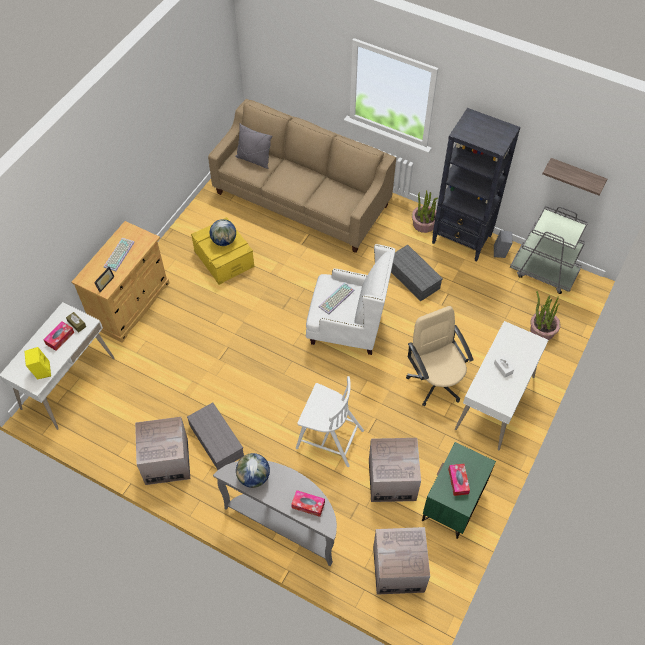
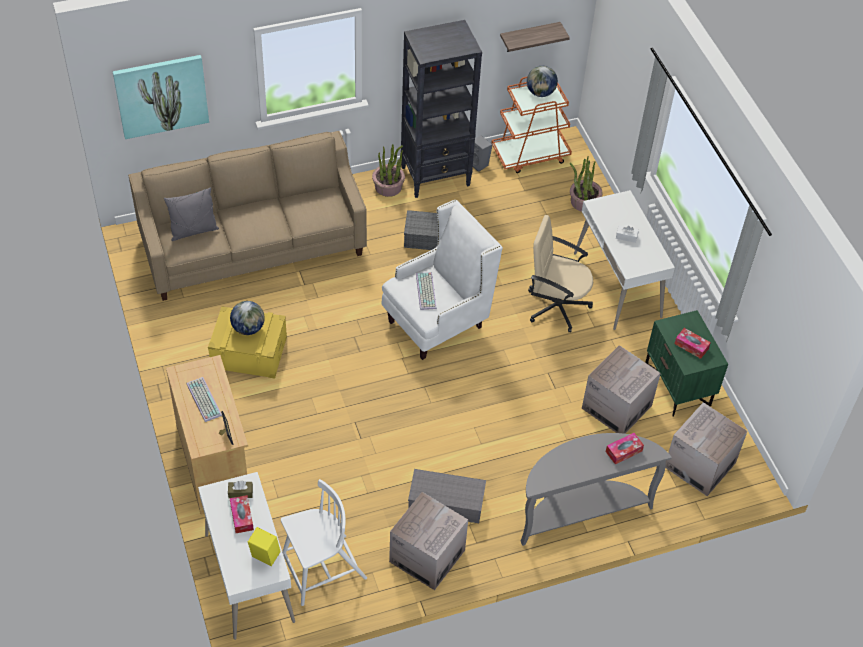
camera: 50 degrees left, 5 degrees down
(253, 477) = (559, 469): globe -> globe (540, 93)
(282, 54) = (161, 95): none -> picture
(328, 438) = (531, 420): white chair -> white chair (321, 570)
(544, 272) = (530, 154): grey cart -> orange cart

